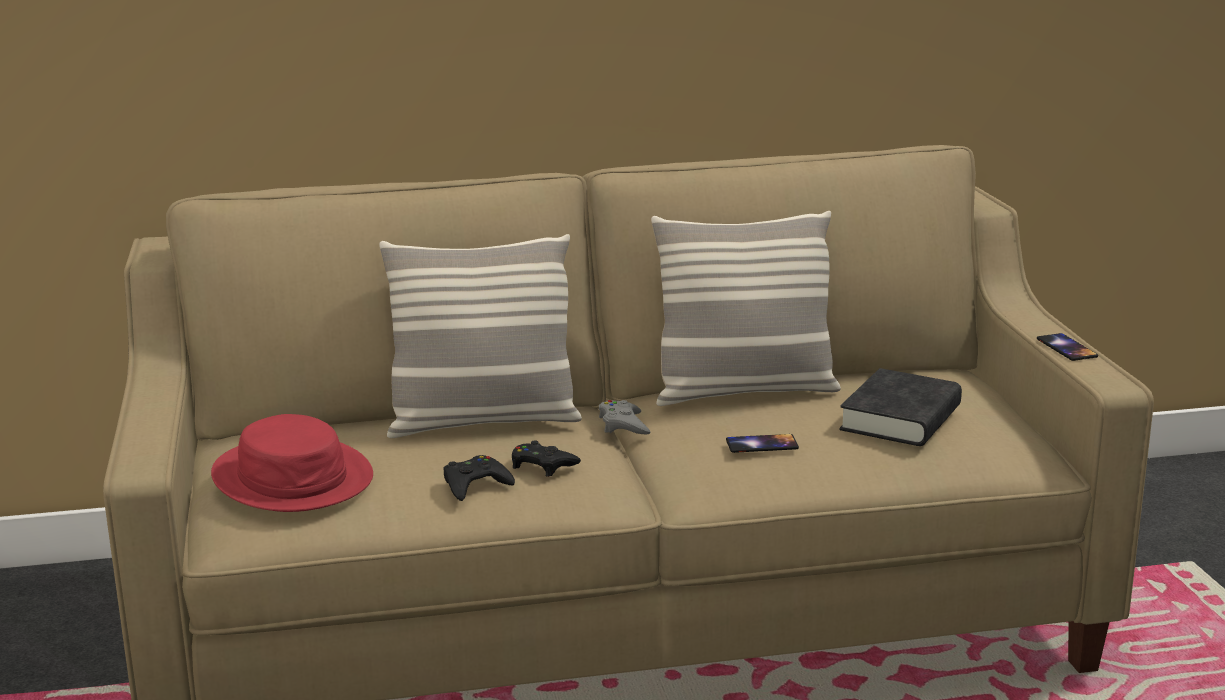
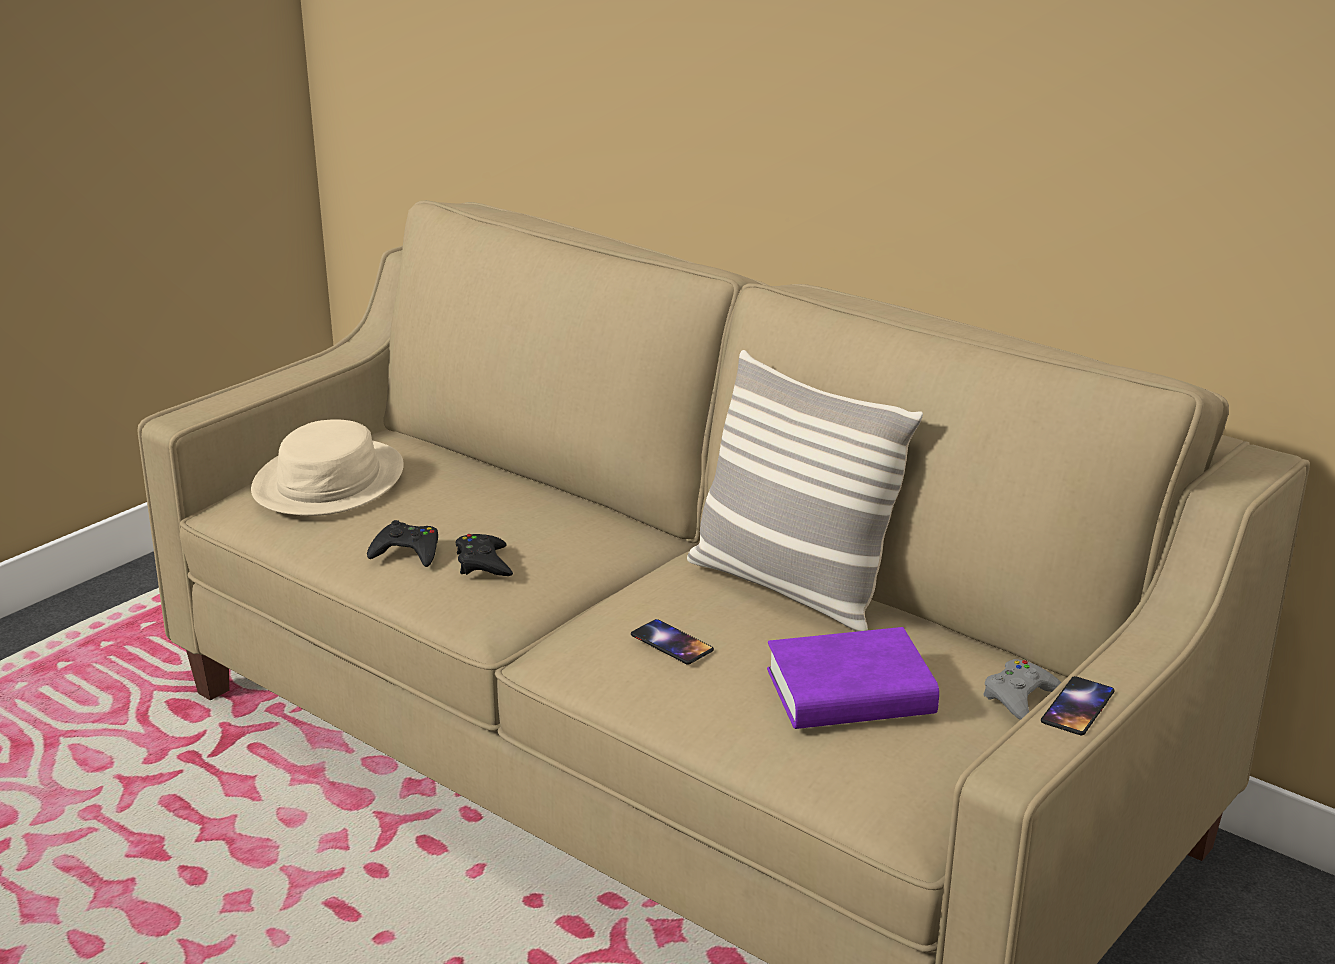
camera: 50 degrees right, 5 degrees up
(293, 477) = (329, 481): red hat -> beige hat
(483, 422) = (545, 505): pillow -> none
(623, 425) = (637, 564): grey game controller -> grey game controller (1020, 697)
(900, 418) = (850, 692): black book -> purple book

